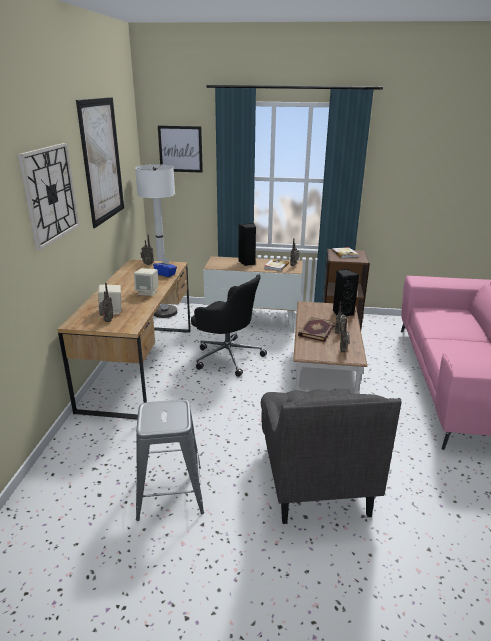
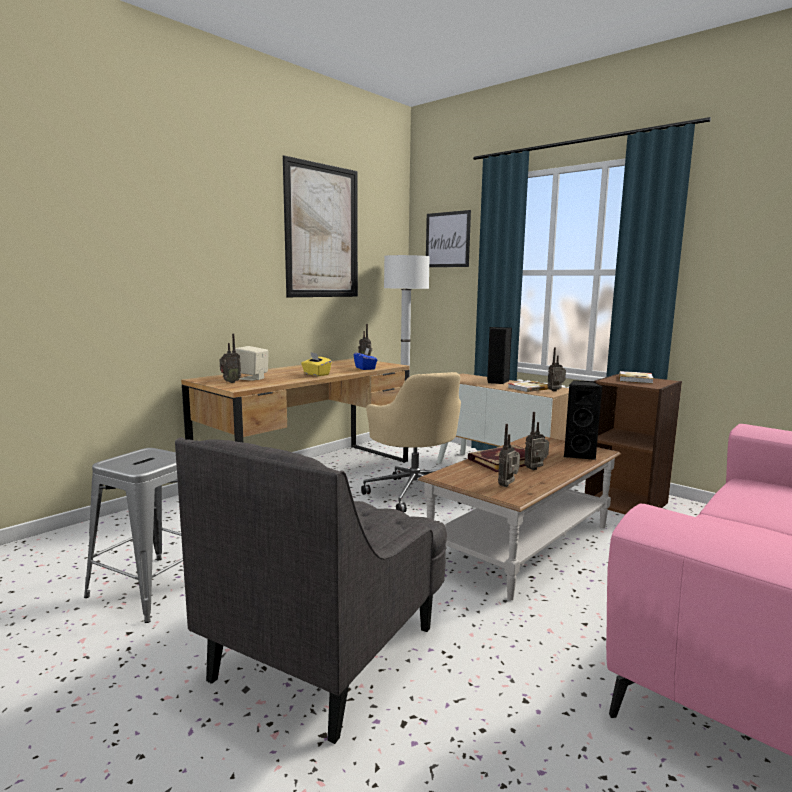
camera: 35 degrees right, 15 degrees down
(50, 194) = (209, 234): wall clock -> none
(147, 292) = (316, 374): beige speaker -> yellow tissue box
(227, 356) = (414, 492): black office chair -> beige office chair

